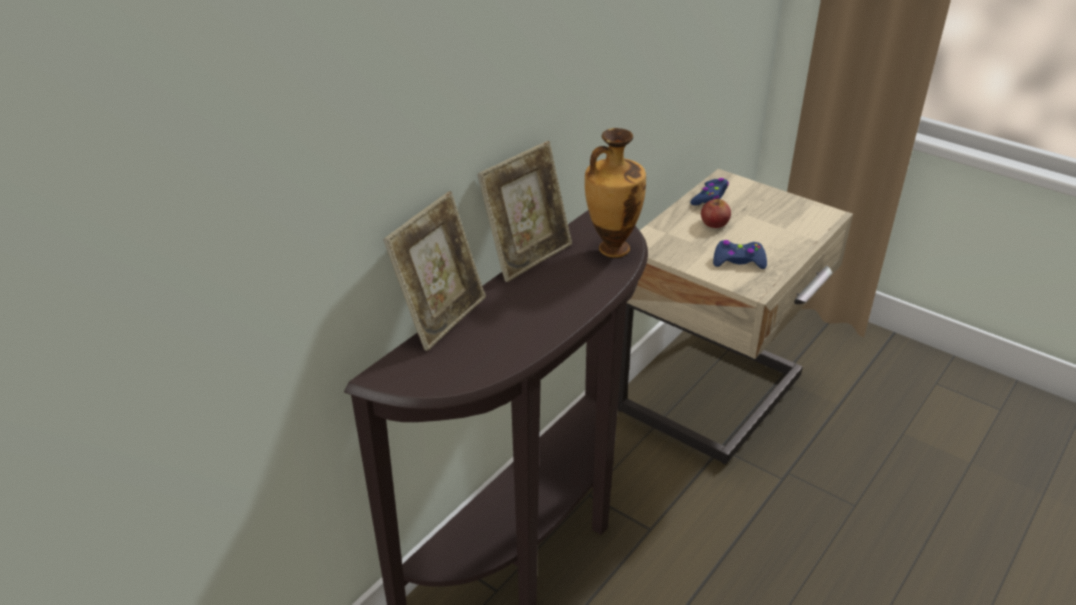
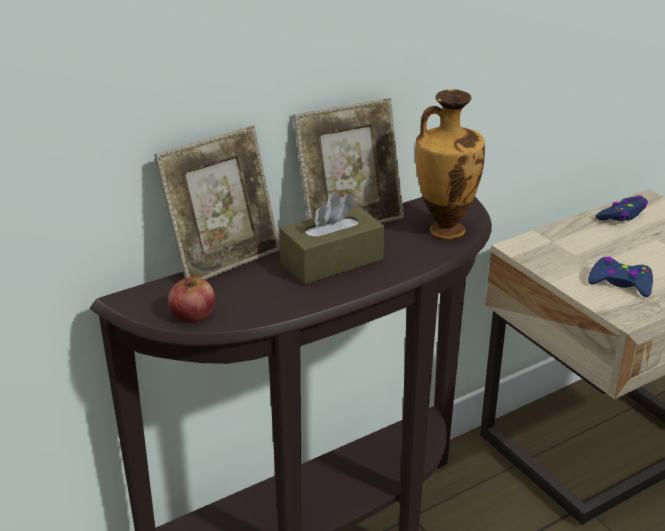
camera: 20 degrees right, 5 degrees down
(536, 298) = (331, 261): none -> brown tissue box
(714, 222) = (613, 241): apple -> apple (192, 313)

